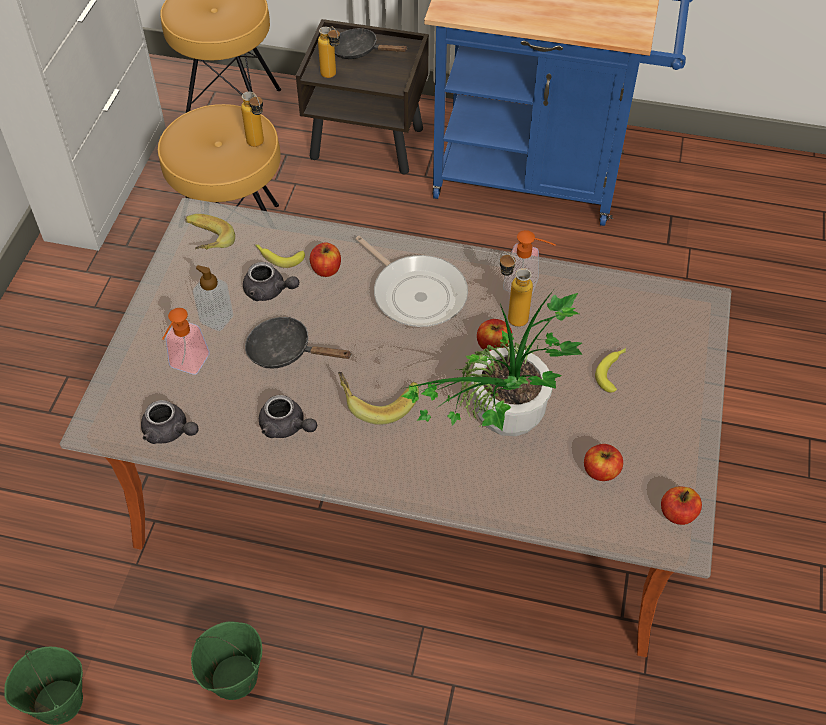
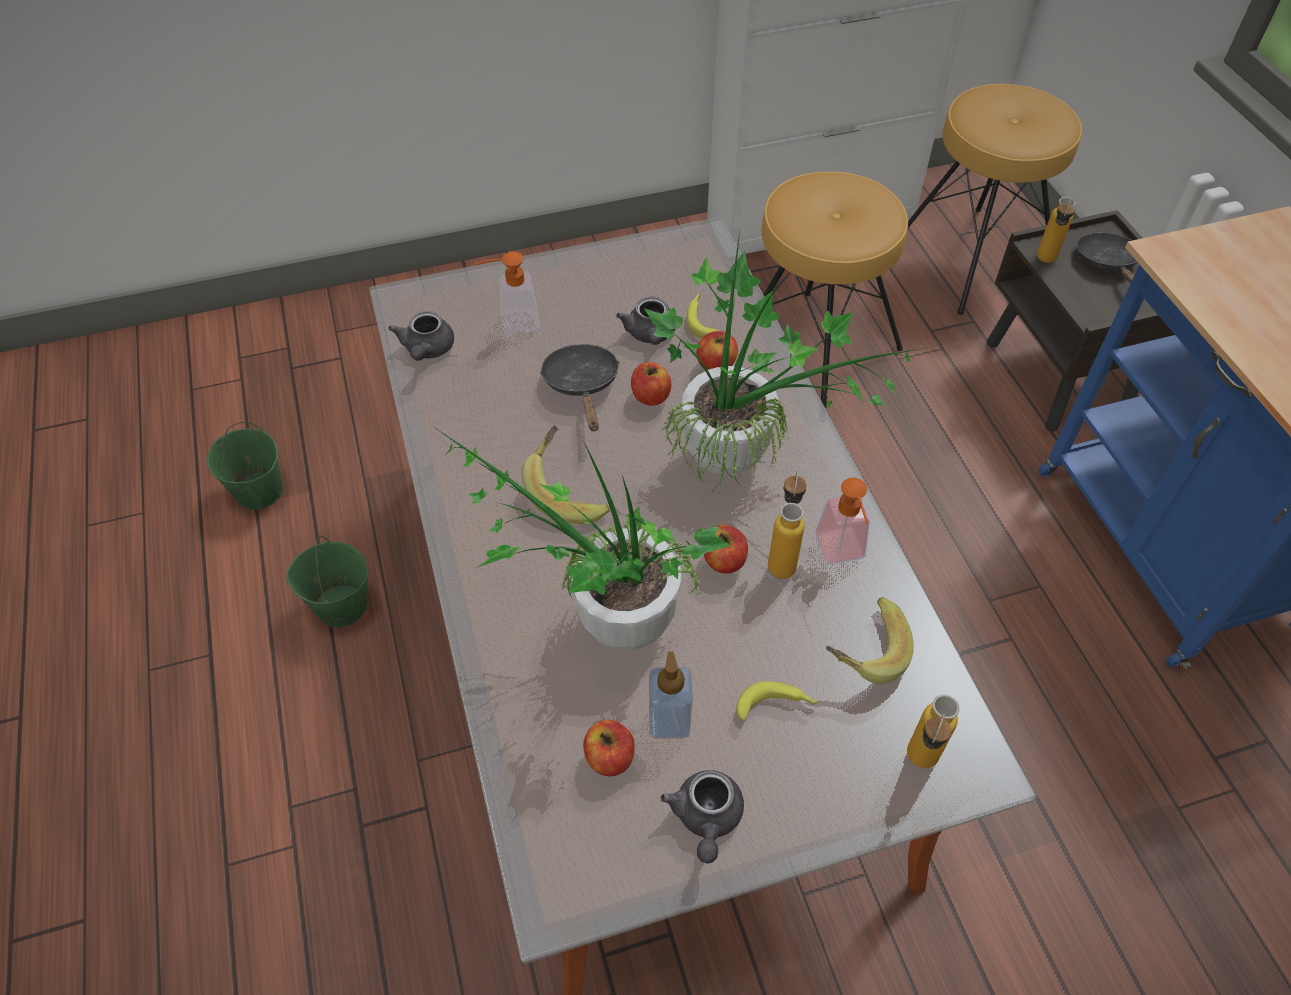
camera: 60 degrees right, 0 degrees up
(205, 246) = (670, 262): banana -> banana (862, 650)
(217, 319) = (585, 315): soap dispenser -> soap dispenser (669, 721)
(258, 146) = (858, 242): bottle -> bottle (918, 766)
(286, 427) = (487, 432): grey teapot -> grey teapot (706, 819)
(416, 293) = (744, 455): frying pan -> potted plant
(678, 514) = (596, 879): apple -> apple (650, 396)

